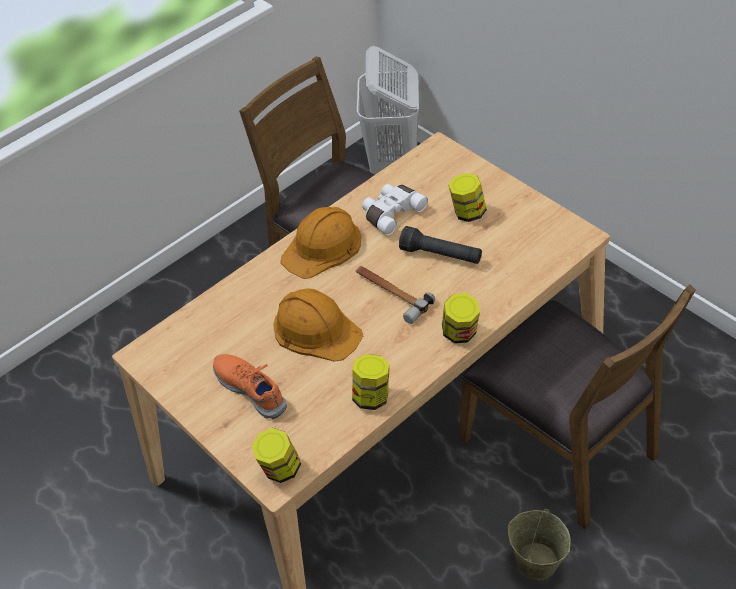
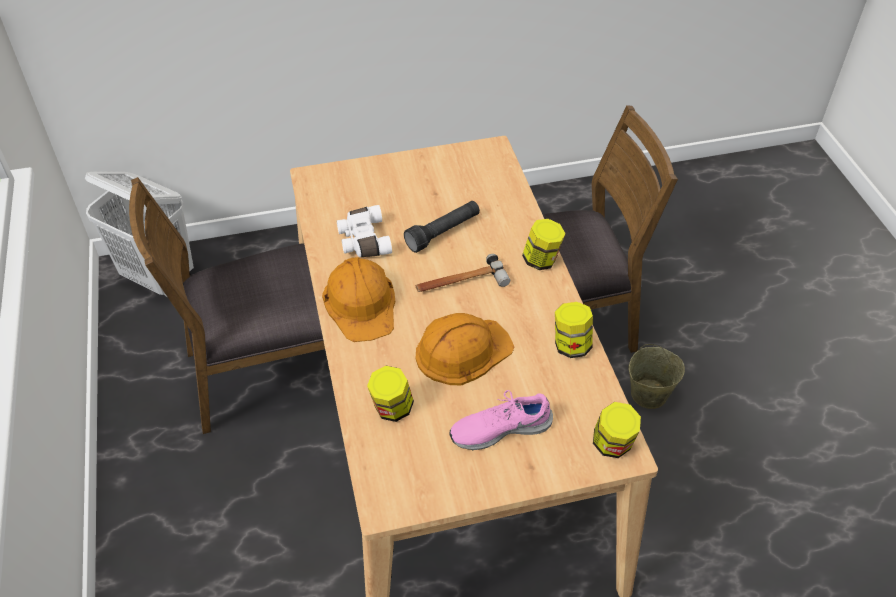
camera: 65 degrees left, 0 degrees up
(251, 388) = (500, 428): orange shoe -> pink shoe
(467, 213) = (408, 196): jar -> jar (392, 409)

